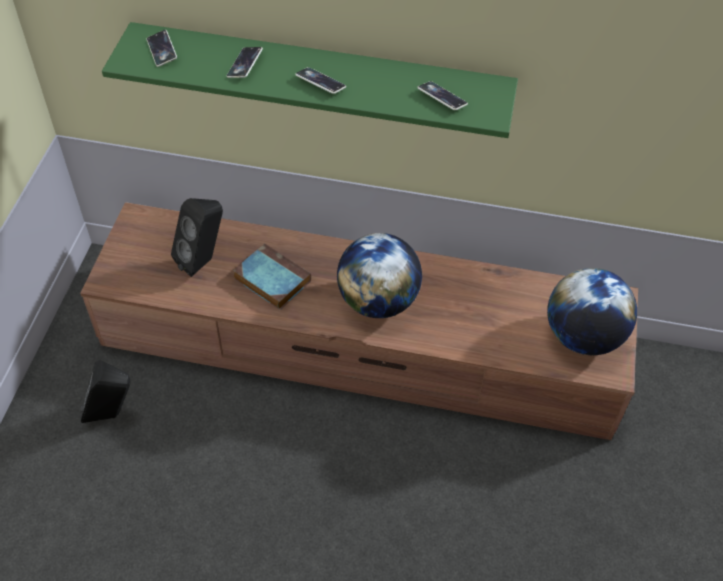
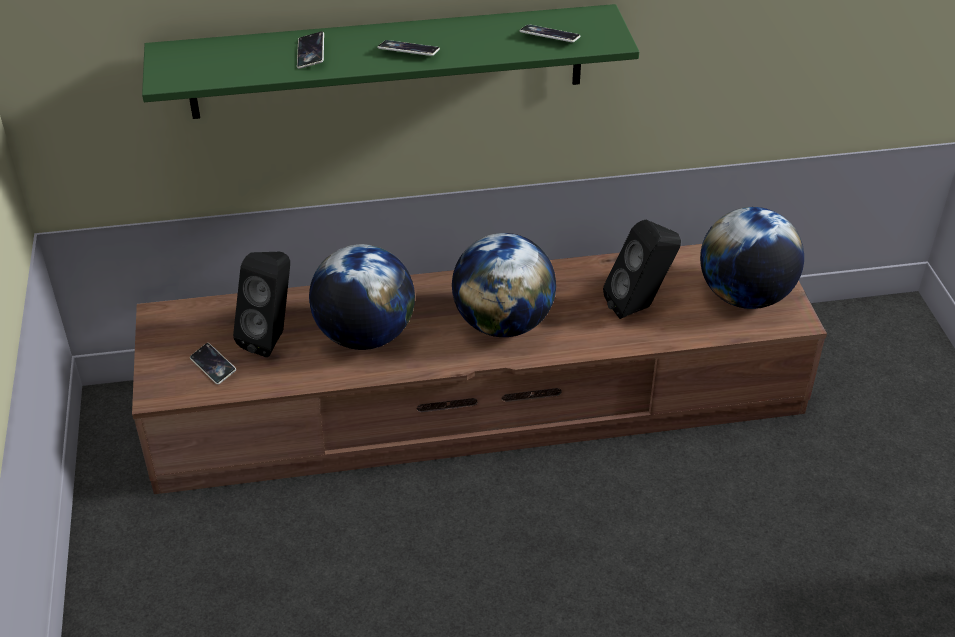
camera: 20 degrees left, 10 degrees down
(112, 414) = (209, 565): black speaker -> black speaker (639, 307)
(162, 51) = (203, 61): phone -> phone (213, 366)
(270, 279) = (365, 336): book -> globe

